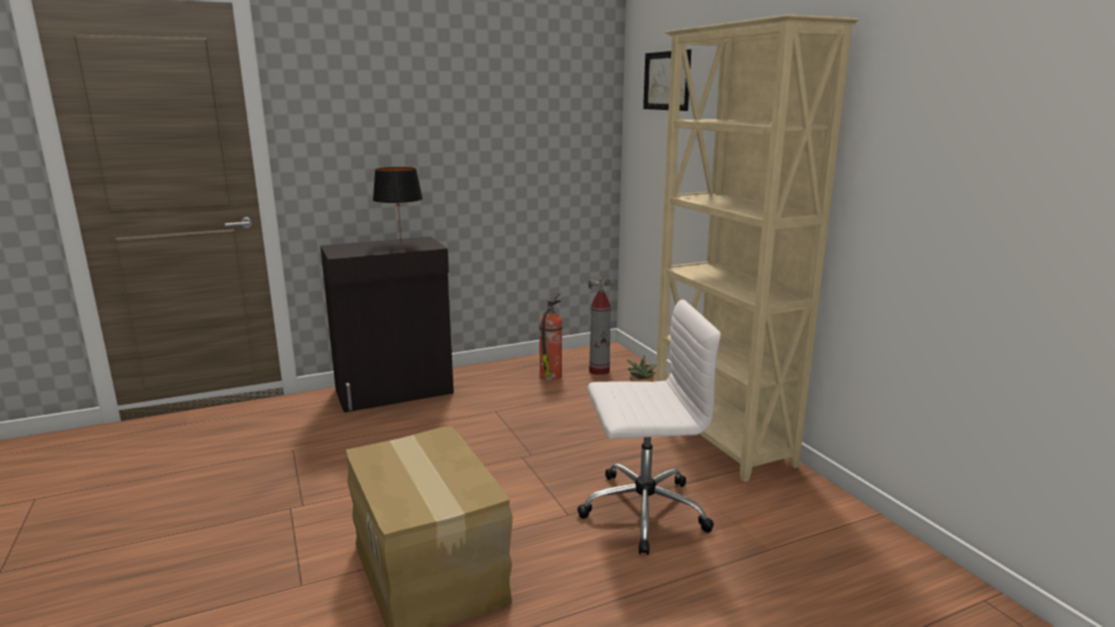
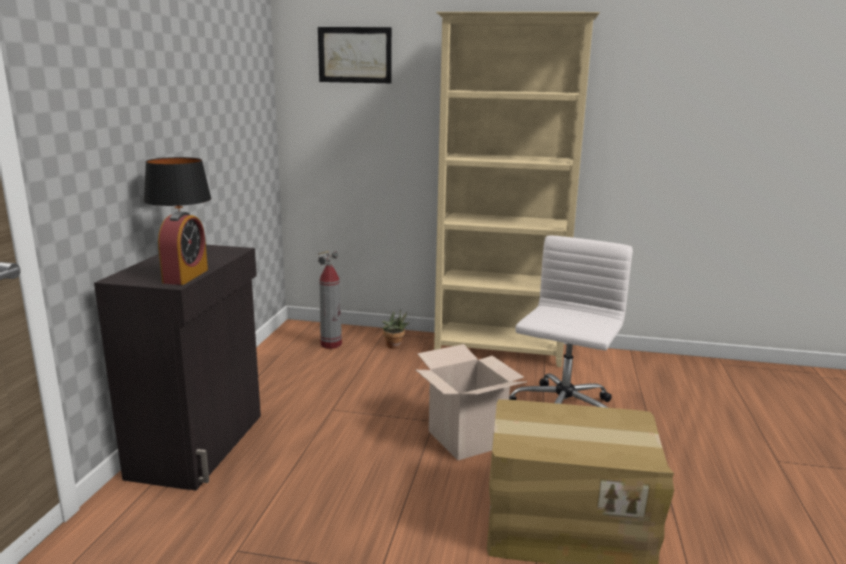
camera: 55 degrees left, 0 degrees up
(356, 253) = (185, 276): none -> alarm clock
(520, 478) = (466, 438): none -> cardboard box
(551, 375) = (304, 363): fire extinguisher -> none

